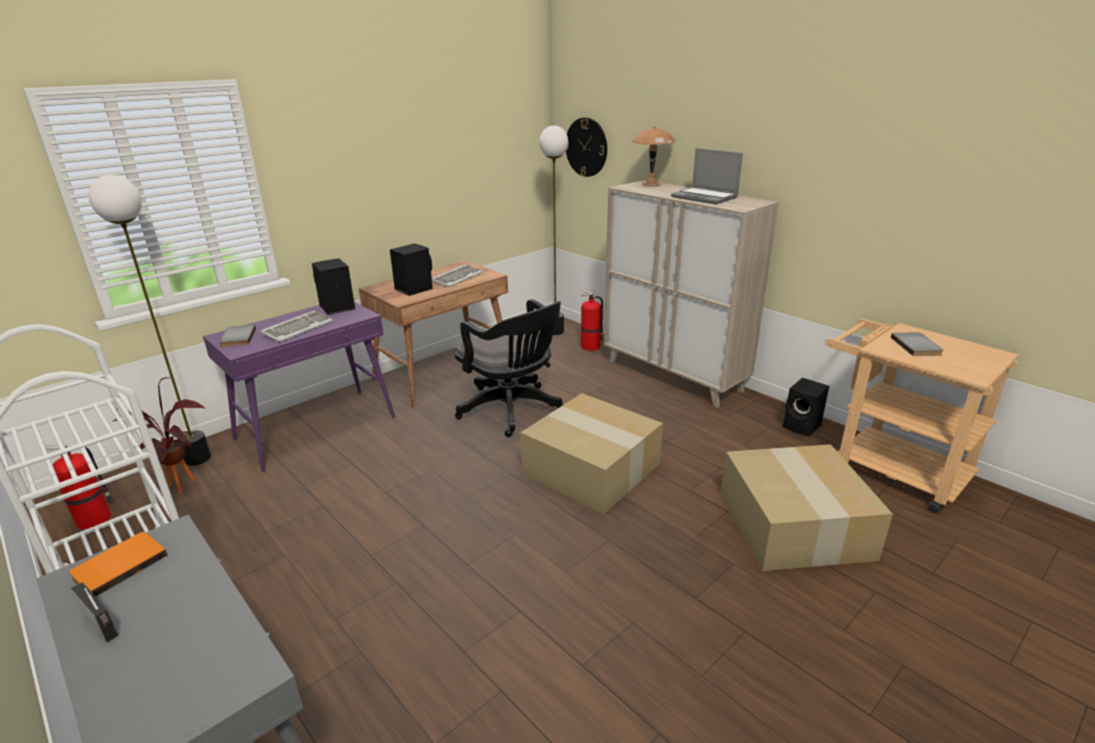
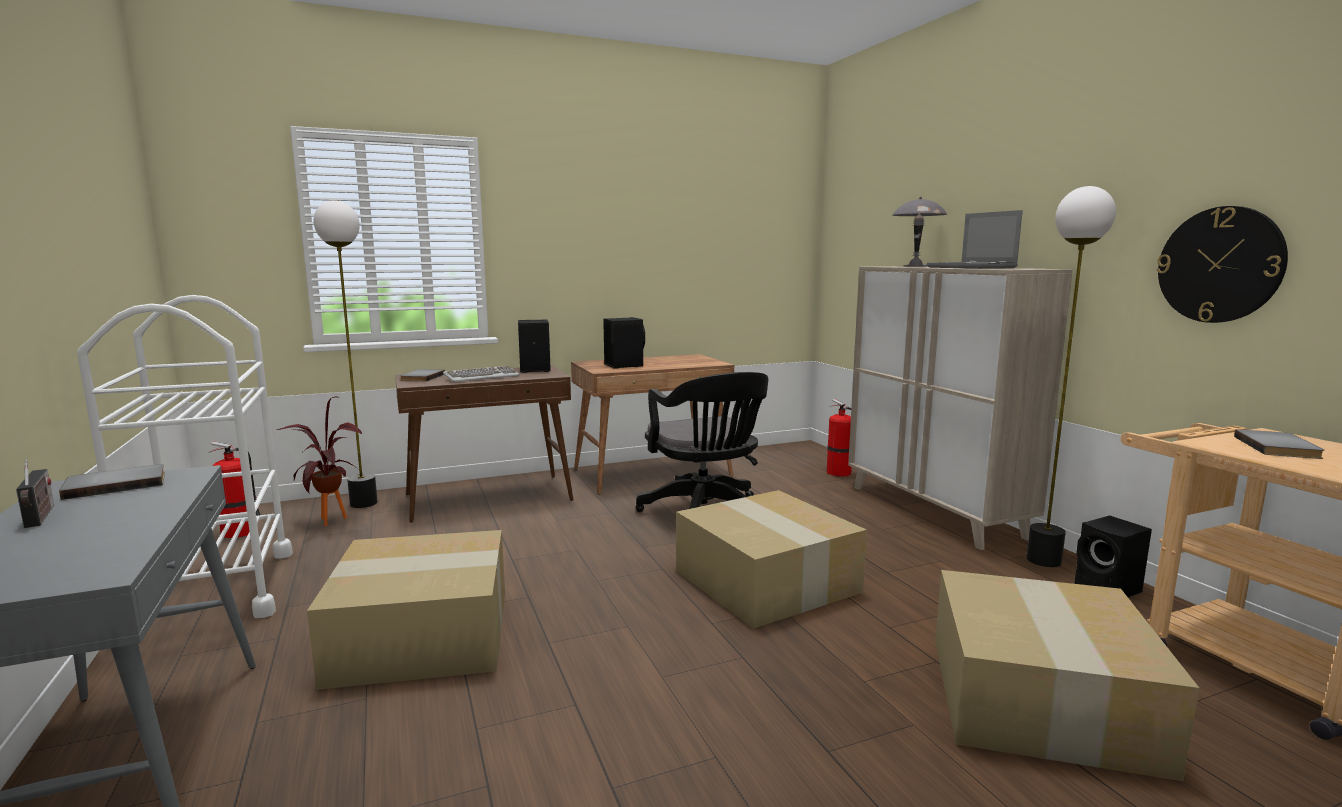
camera: 20 degrees right, 15 degrees down
(119, 565) = (116, 484): orange book -> grey book
(317, 427) = (489, 497): purple console table -> brown console table
(364, 582) = (425, 633): none -> cardboard box
(456, 278) = (677, 362): keyboard -> none
(556, 331) = (804, 455): floor lamp -> floor lamp (1044, 560)
(586, 147) = (854, 239): wall clock -> wall clock (1219, 265)
(650, 184) = (915, 266): brown table lamp -> grey table lamp

